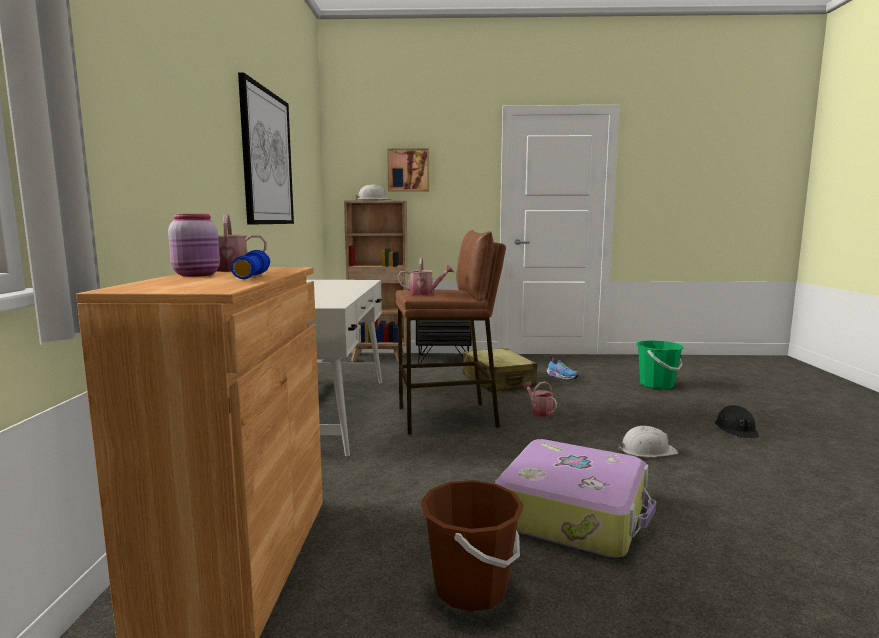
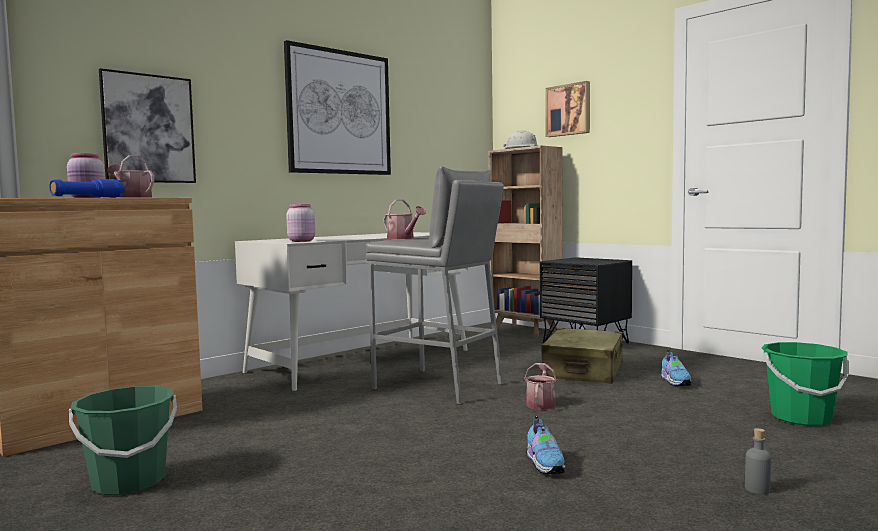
camera: 45 degrees right, 5 degrees down
(166, 172) = (148, 129): none -> picture
(324, 302) = (301, 241): none -> pink jar
(447, 418) = (438, 386): brown stool -> grey stool
(471, 588) = (128, 482): brown bucket -> green bucket
(573, 513) = (315, 477): suitcase -> none
(647, 450) = (545, 465): white hard hat -> shoe
(736, 429) = (757, 489): black hard hat -> grey bottle

